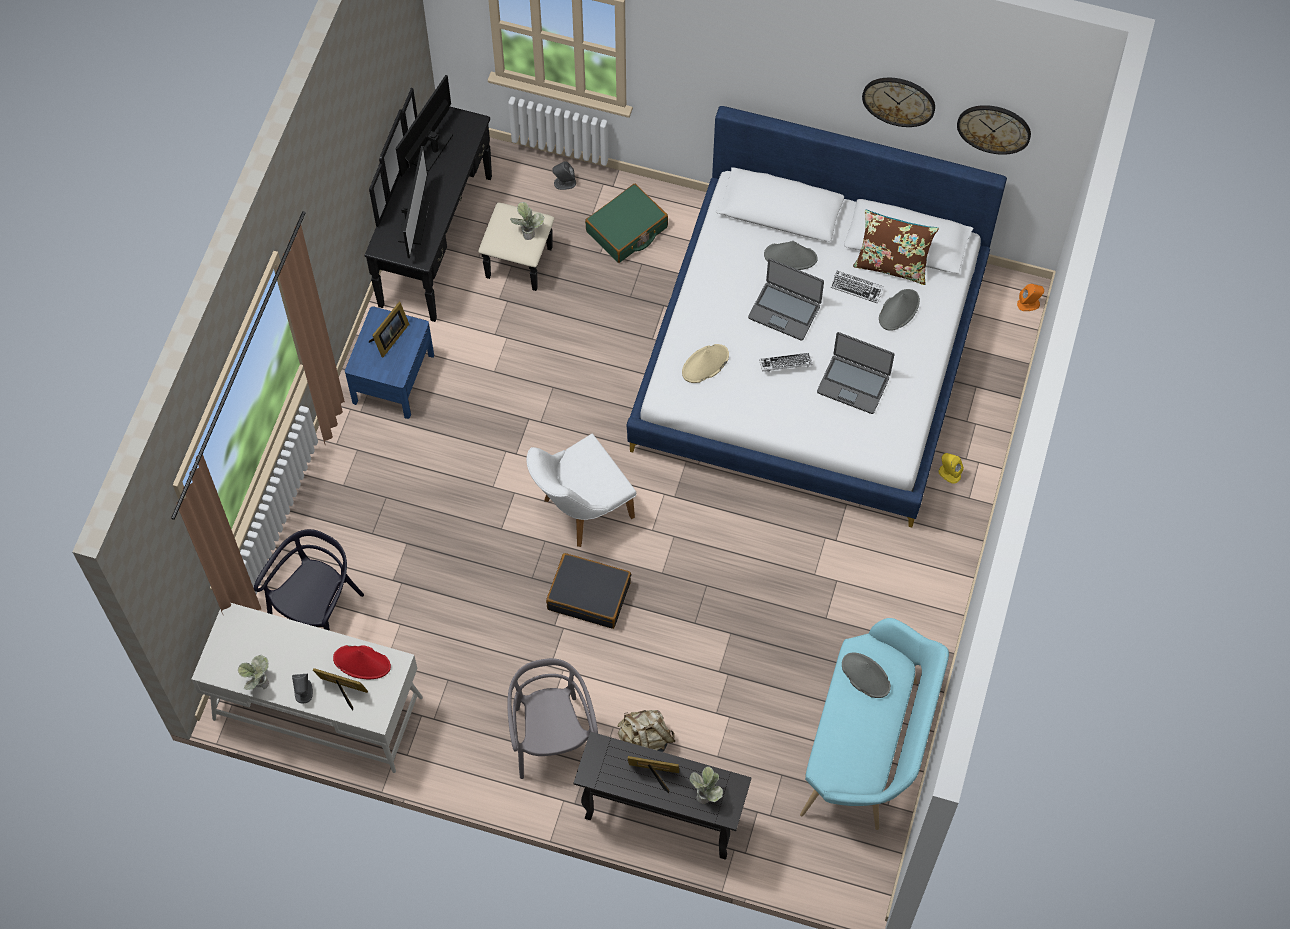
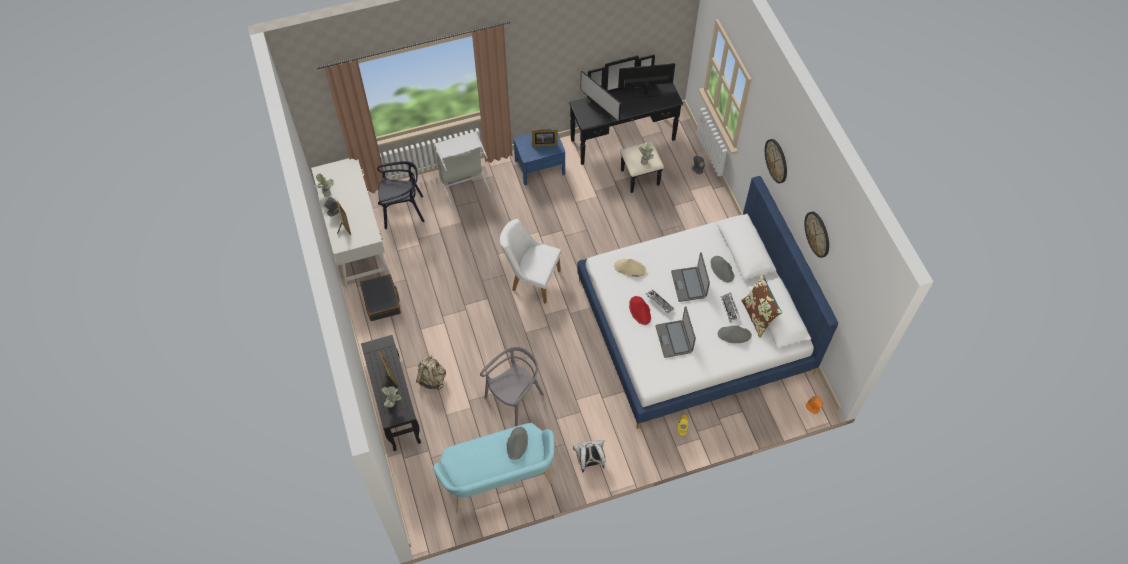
camera: 55 degrees right, 5 degrees down
(334, 496) = (463, 182): none -> grey laundry basket
(362, 662) = (363, 224): red hat -> red hat (640, 311)
(413, 222) = (601, 109): monitor -> monitor turned 75 degrees clockwise
(552, 738) = (406, 339): grey chair -> grey chair (514, 398)
(589, 595) = (490, 309): black suitcase -> black suitcase (382, 301)
(627, 230) = (695, 208): green suitcase -> none
(919, 616) = (589, 462): none -> white backpack
(994, 128) = (844, 287): wall clock -> wall clock (776, 161)

